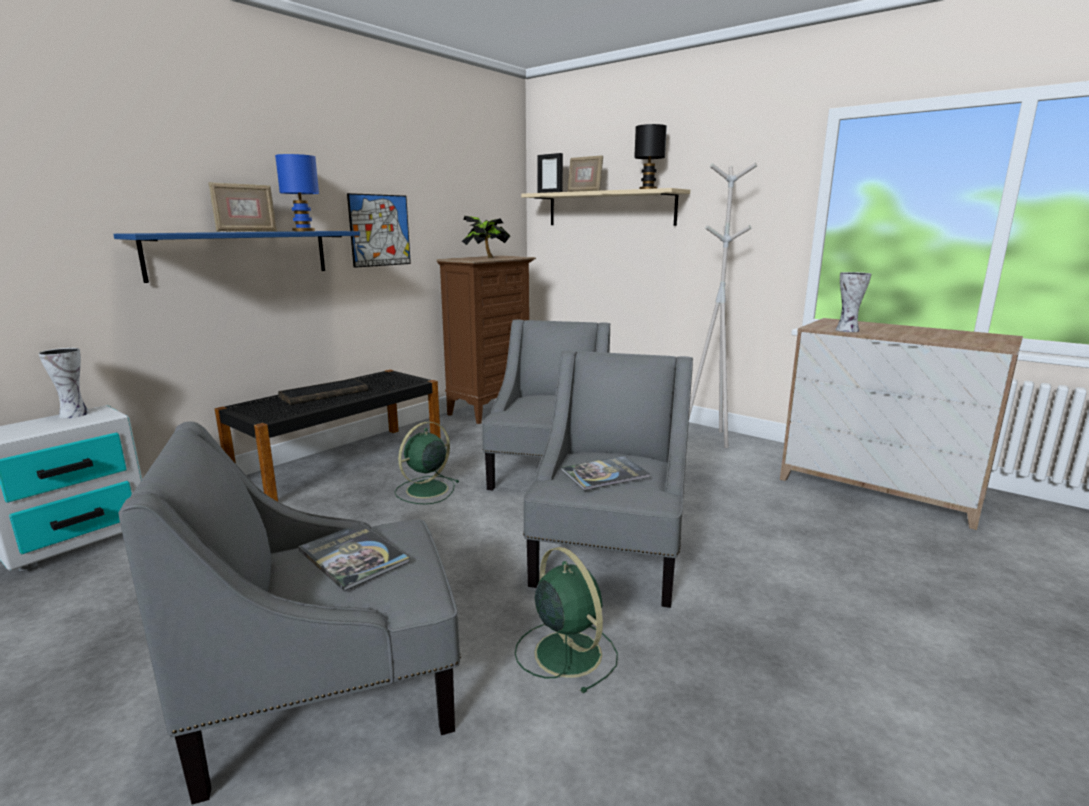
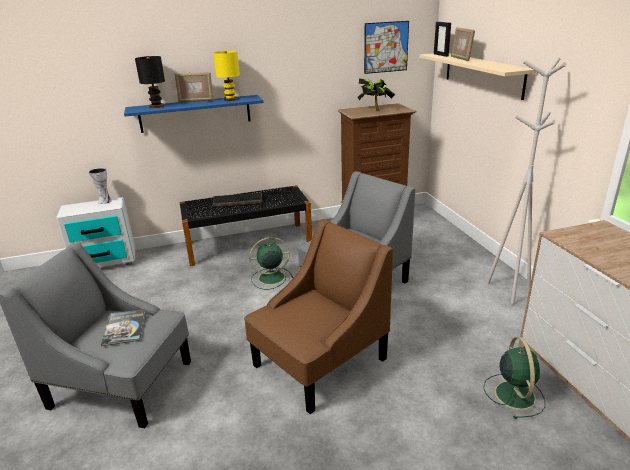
camera: 35 degrees right, 10 degrees up
(303, 231) = (230, 99): blue table lamp -> yellow table lamp
(380, 230) = (293, 91): picture -> picture (386, 47)
(566, 651) = (228, 413): green fan -> green fan (514, 394)
(604, 474) = (297, 316): book -> none
(610, 553) = (320, 362): grey armchair -> brown armchair
(648, 189) = (500, 66): black table lamp -> black table lamp (157, 106)
(847, 330) = (579, 246): vase -> none

